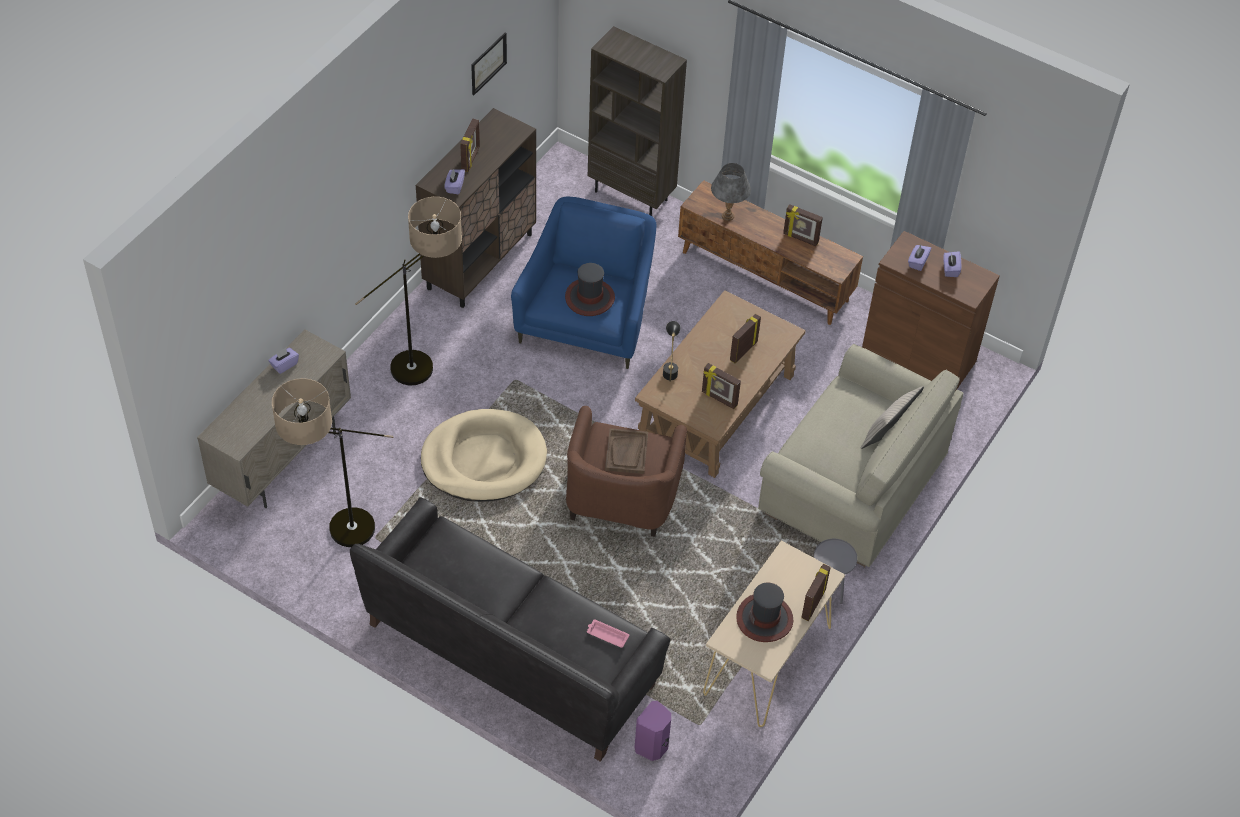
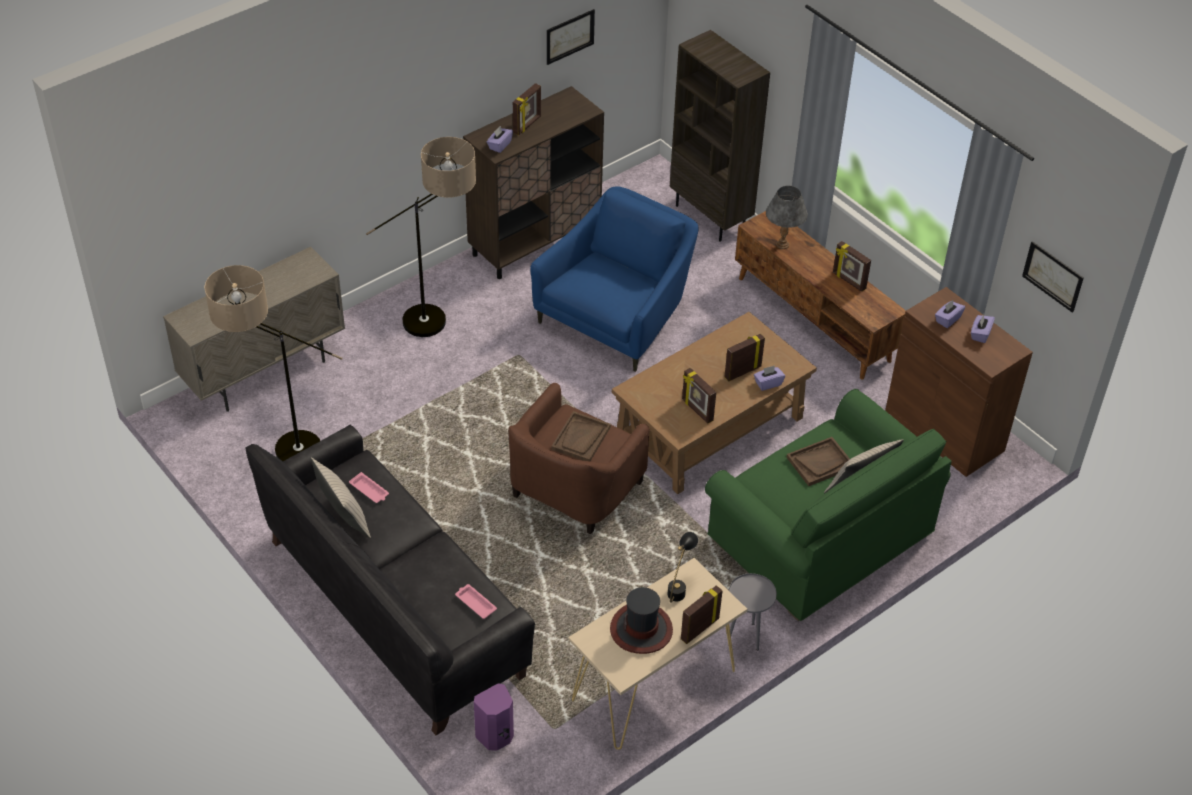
camera: 20 degrees right, 5 degrees down
(284, 365) = (275, 273): purple tissue box -> purple tissue box (768, 383)
(452, 589) = (343, 519): none -> beige pillow
(464, 555) = (369, 490): none -> pink tray
(484, 459) = (454, 420): beige dog bed -> none
(589, 298) = (610, 288): hat -> none
(670, 368) = (660, 370): black table lamp -> black table lamp (679, 587)
(846, 421) = (820, 462): none -> brown tray
(852, 484) = (819, 537): beige sofa -> green sofa
(1009, 207) = (1053, 276): none -> picture

